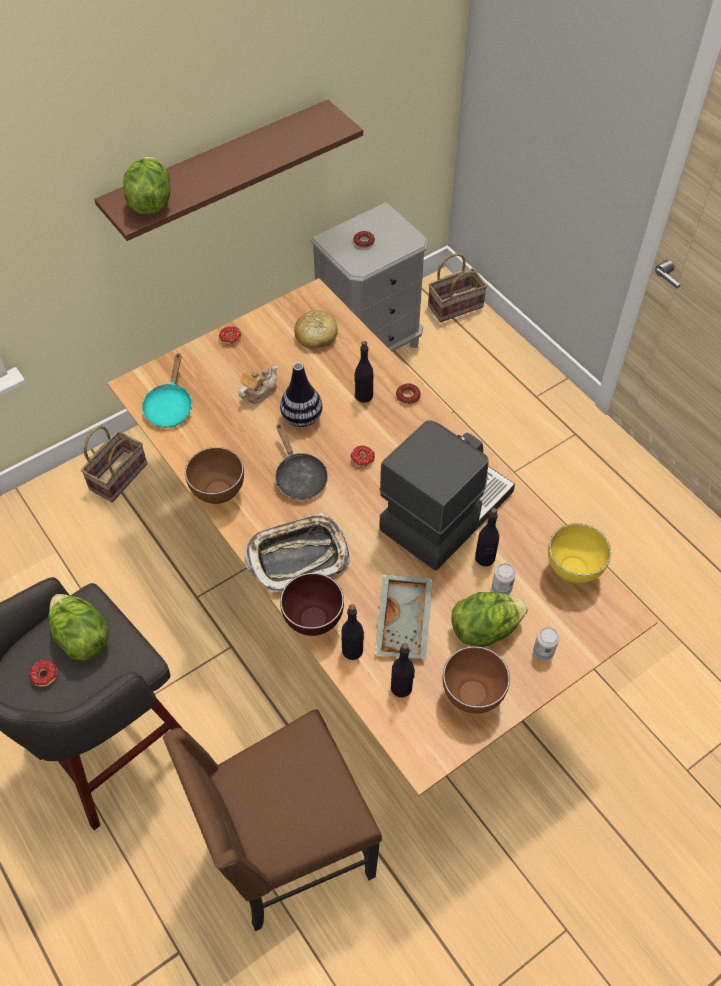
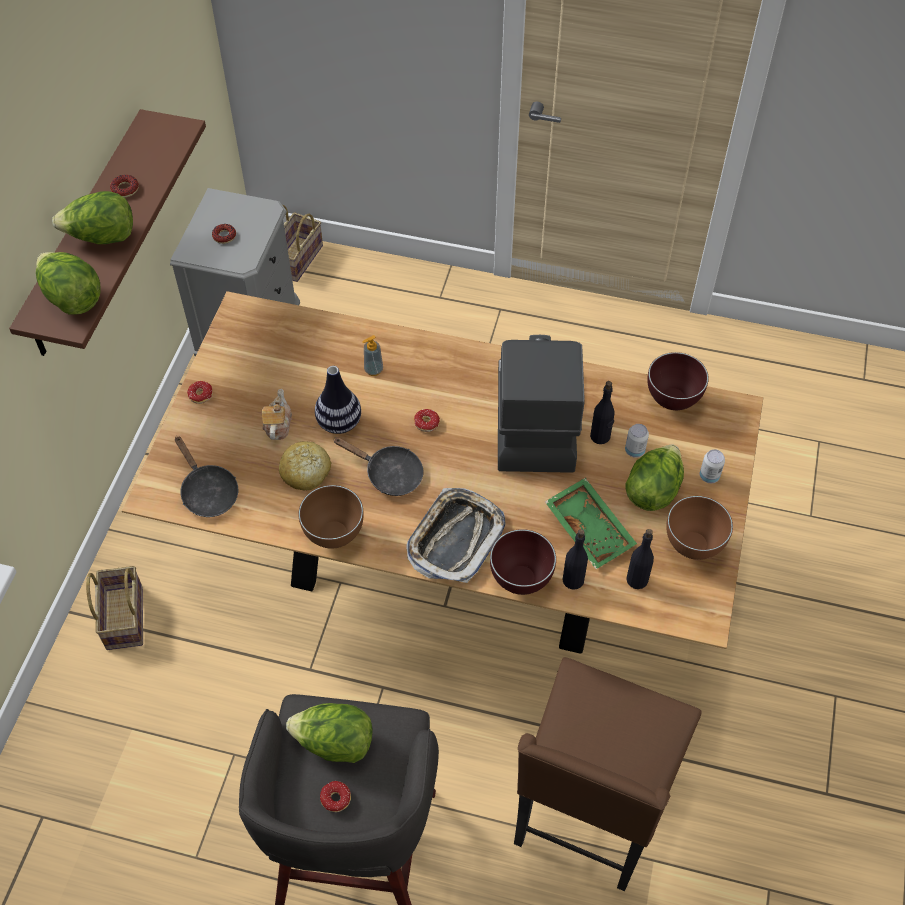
camera: 40 degrees left, 0 degrees up
(169, 406) = (207, 492): turquoise frying pan -> black frying pan
(210, 172) = (101, 238): none -> lettuce
(316, 336) = (278, 344): bread -> bread (305, 472)
(363, 396) = (373, 370): black bottle -> soap dispenser
(405, 622) = (590, 528): grey tray -> green tray
(408, 396) = (411, 346): donut -> donut (125, 189)
(573, 570) = (671, 400): yellow bowl -> brown bowl

